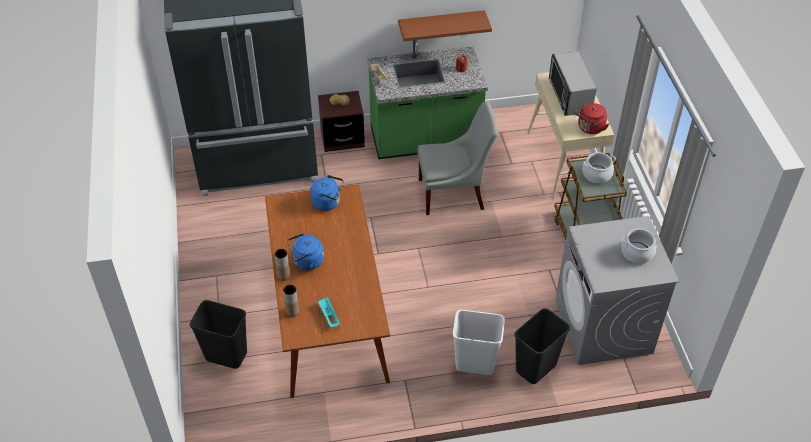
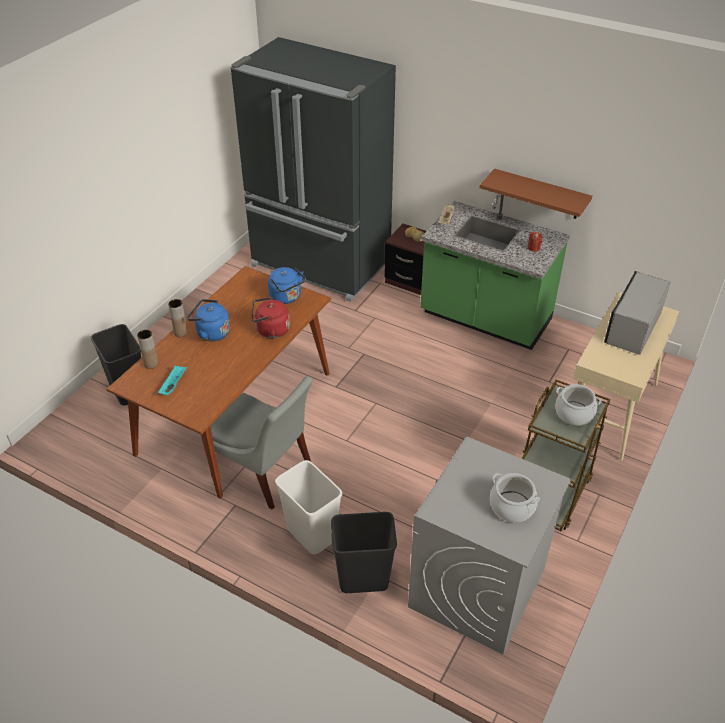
camera: 40 degrees right, 5 degrees down
(454, 194) = (462, 377): grey chair -> grey chair (265, 473)
(590, 128) = (620, 368): red kettle -> red kettle (270, 330)

